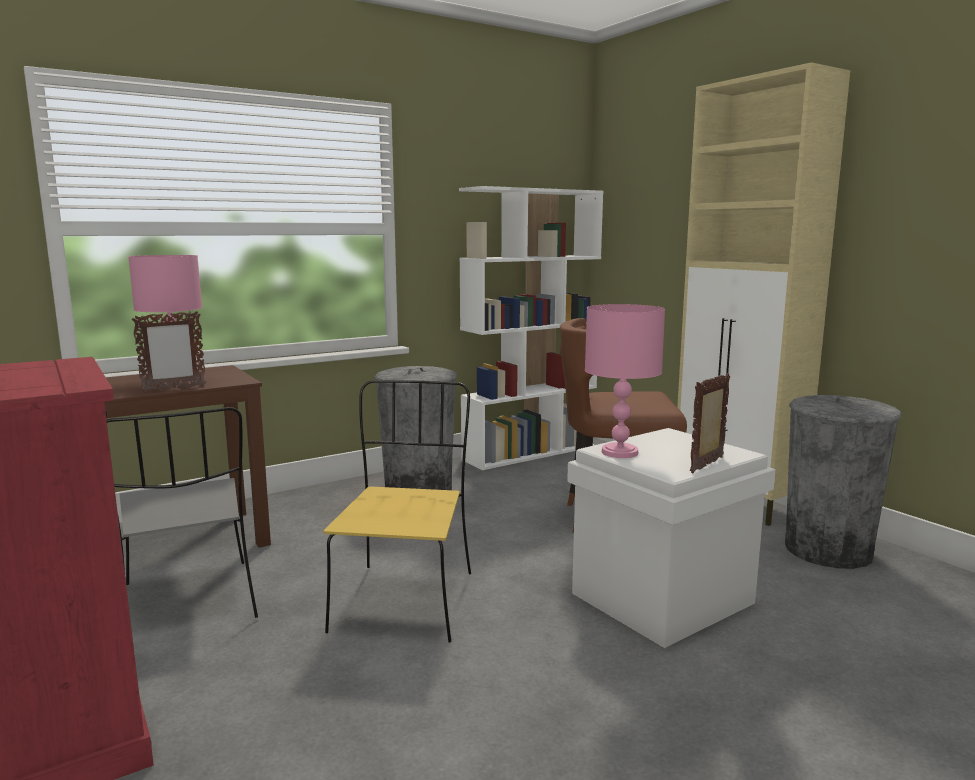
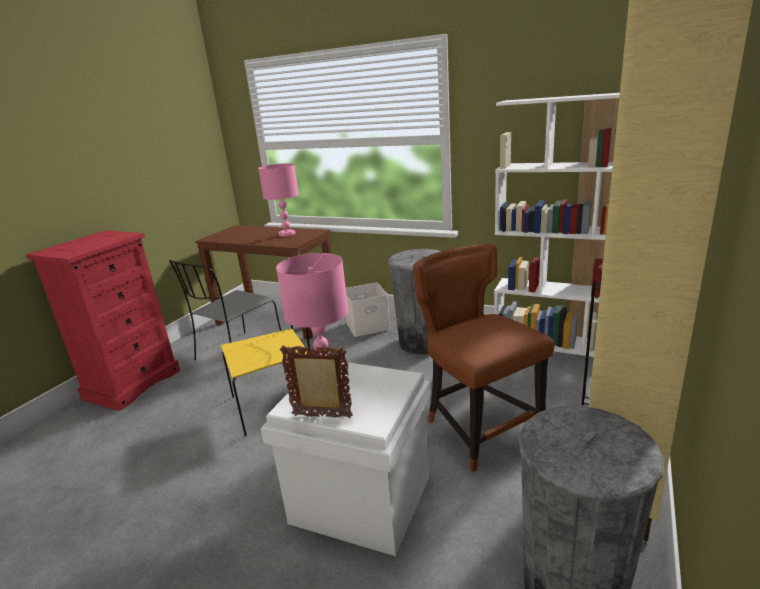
camera: 60 degrees right, 10 degrees up
(173, 388) = (262, 242): picture frame -> none
(316, 506) = (367, 326): none -> white storage box

